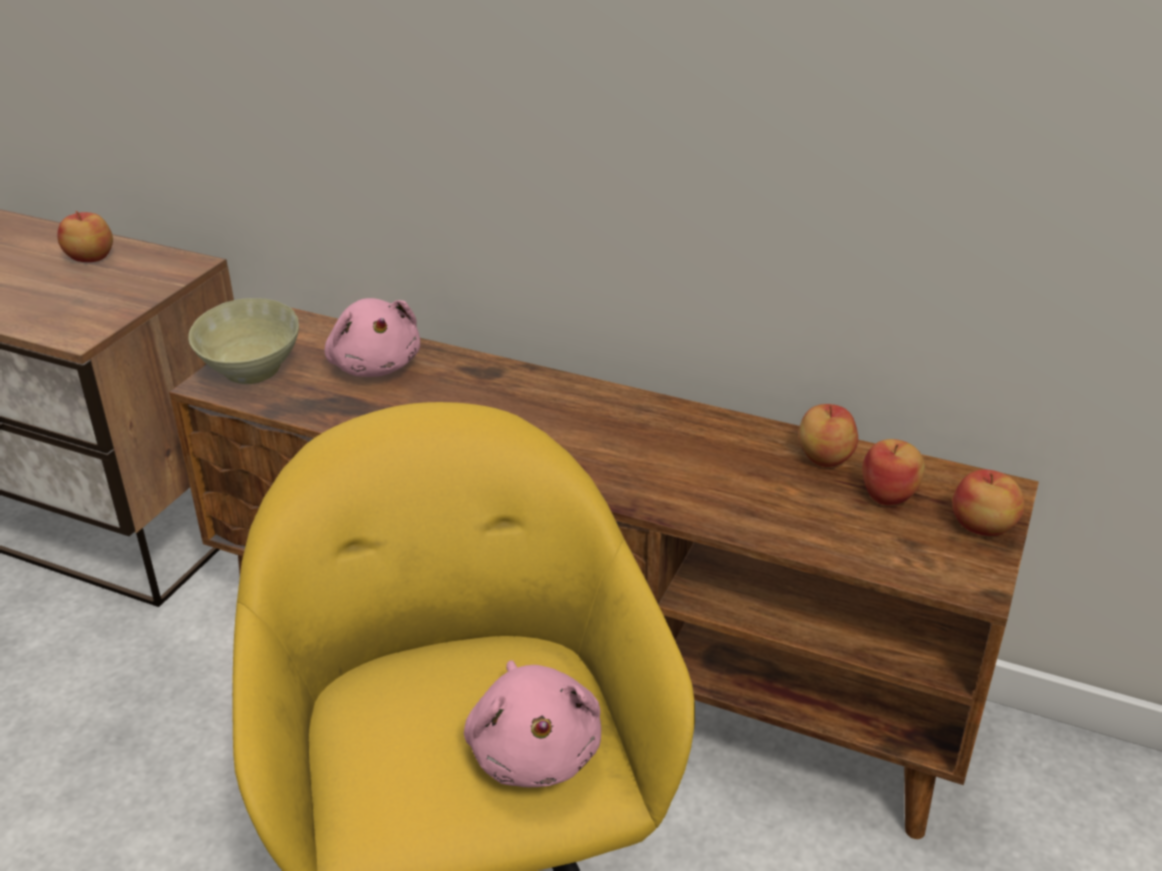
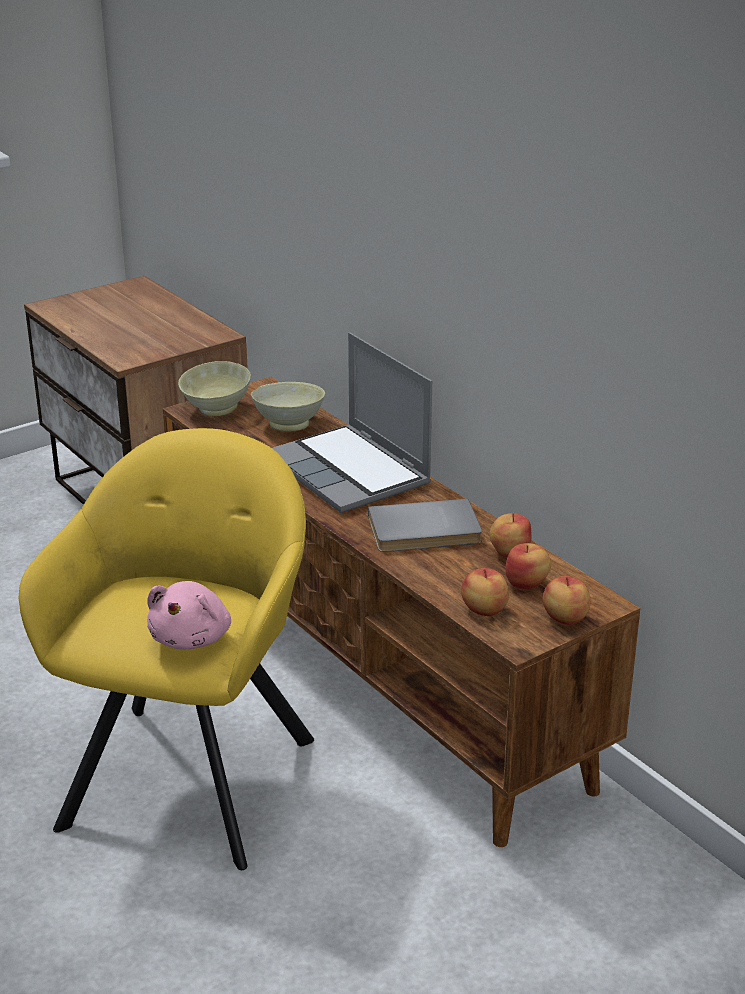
camera: 30 degrees right, 5 degrees down
(90, 258) = (169, 318): apple -> apple (484, 610)
(375, 365) = (290, 424): pink plush toy -> beige bowl
(520, 409) = (350, 472): none -> laptop
(698, 464) = (425, 532): none -> grey book

